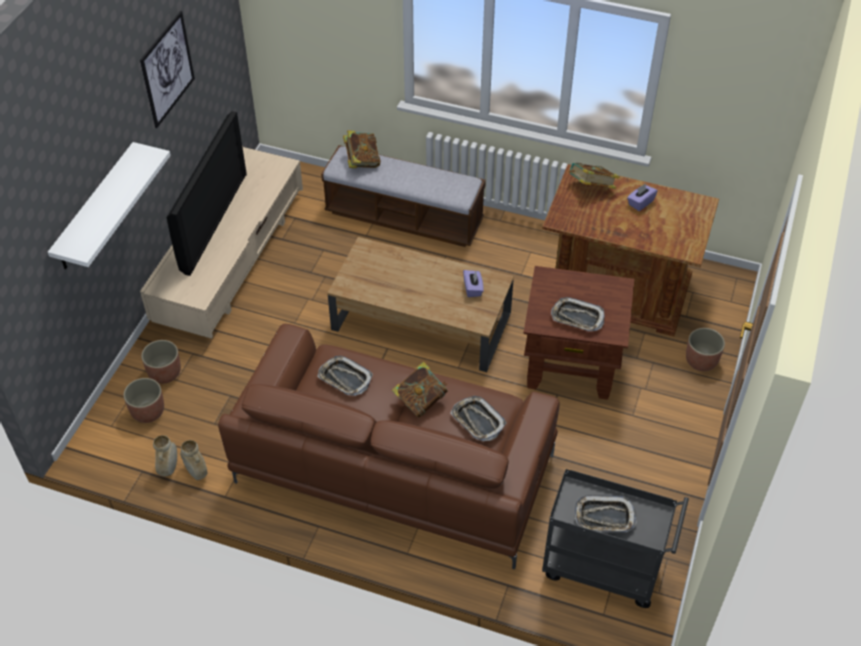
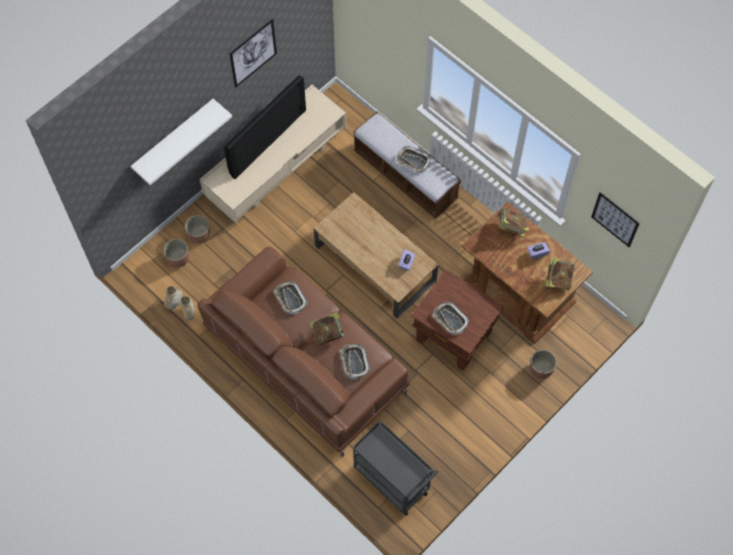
camera: 25 degrees right, 15 degrees up
(362, 161) = (384, 132): book -> book (558, 279)
(604, 517) = (387, 459): tray -> tray (413, 161)
(737, 97) = (615, 219): none -> picture

